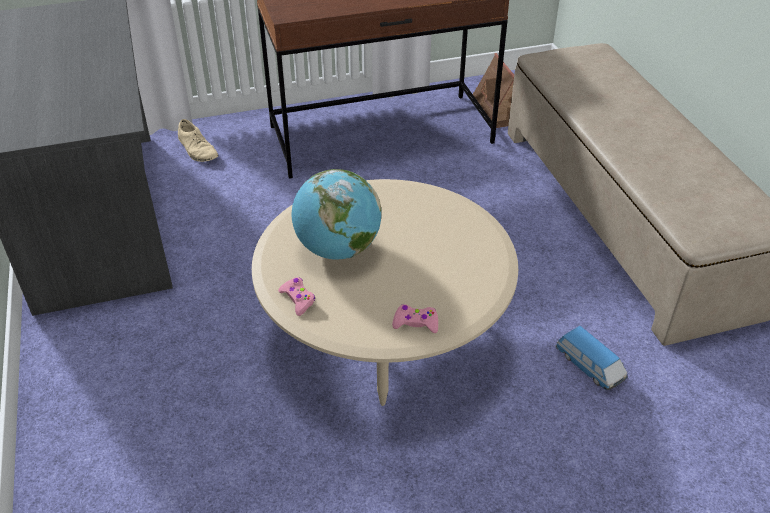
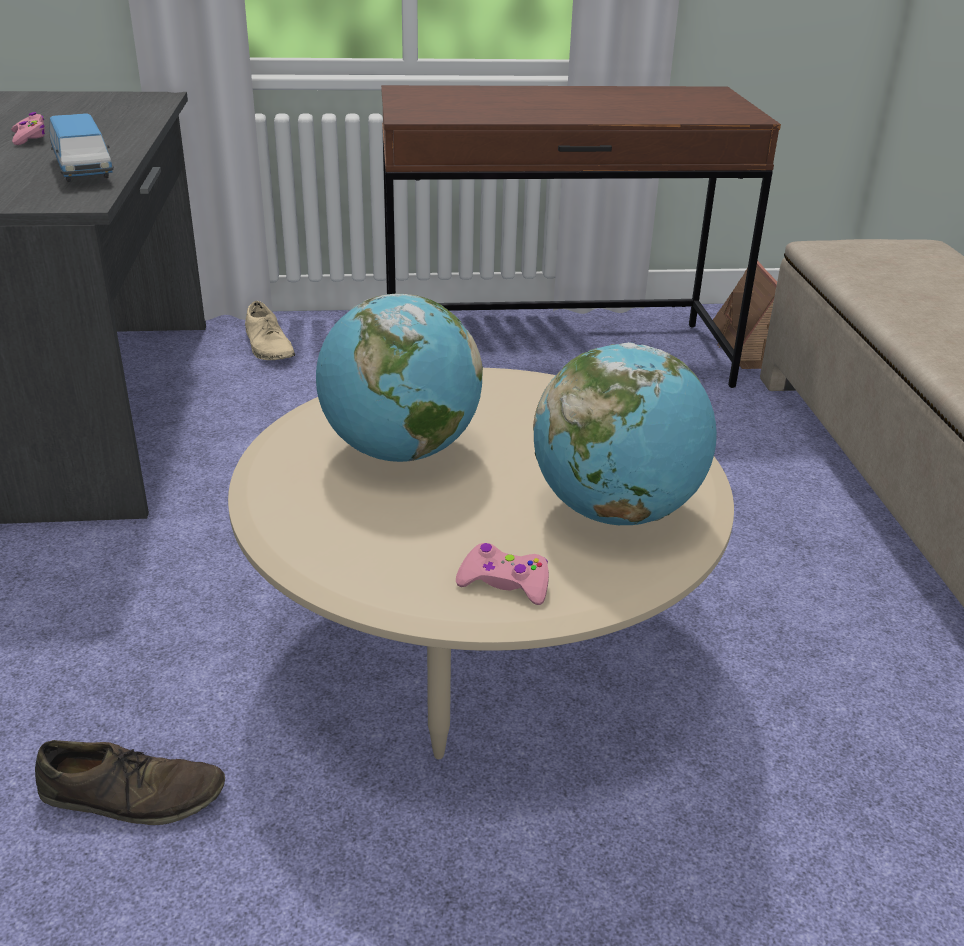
camera: 10 degrees right, 10 degrees down
(234, 451) = (133, 795): none -> brown shoe
(298, 299) = (296, 516): pink game controller -> pink game controller (30, 137)
(460, 271) = (616, 512): none -> globe
(589, 366) = (863, 752): toy car -> toy car (83, 171)

